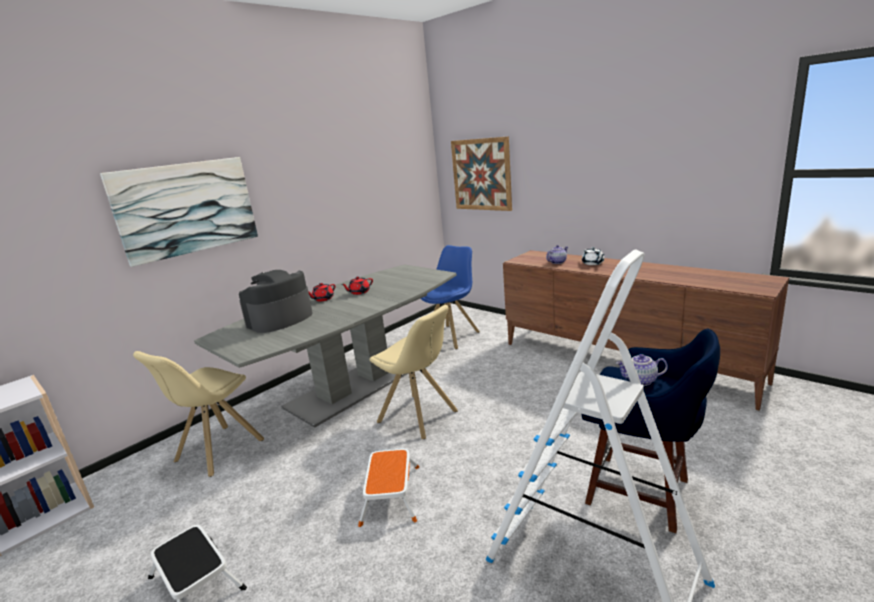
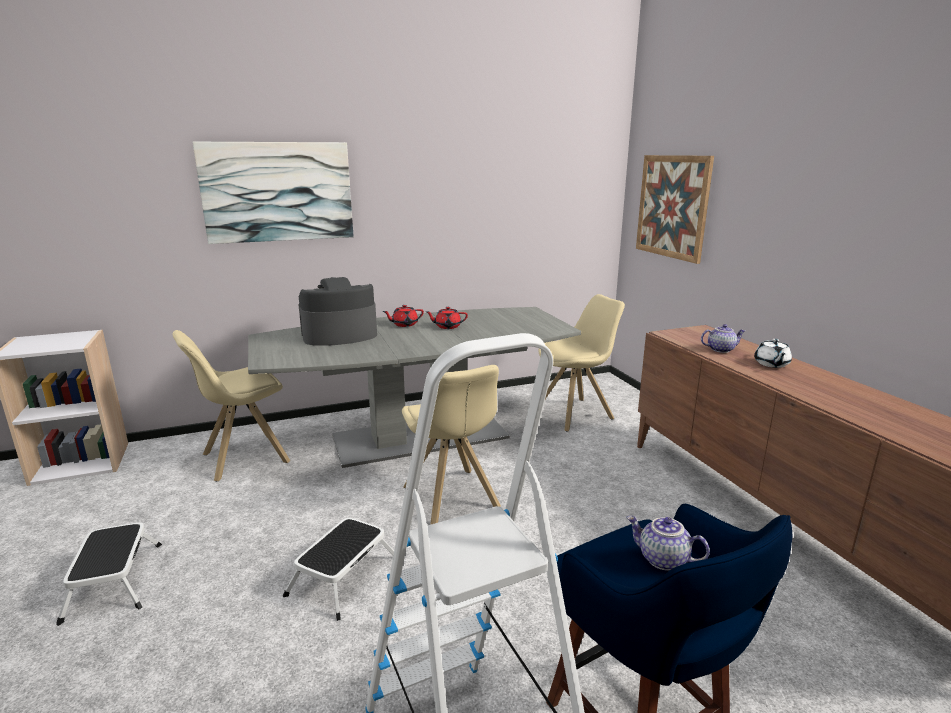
camera: 25 degrees right, 0 degrees up
(391, 494) = (344, 576): orange step ladder -> black step ladder
(451, 336) = (574, 414): blue chair -> beige chair

